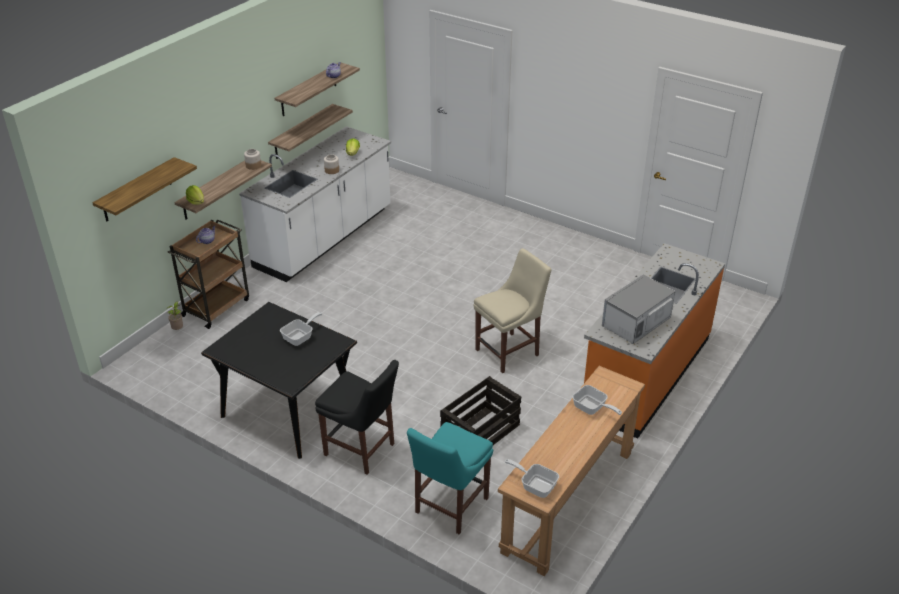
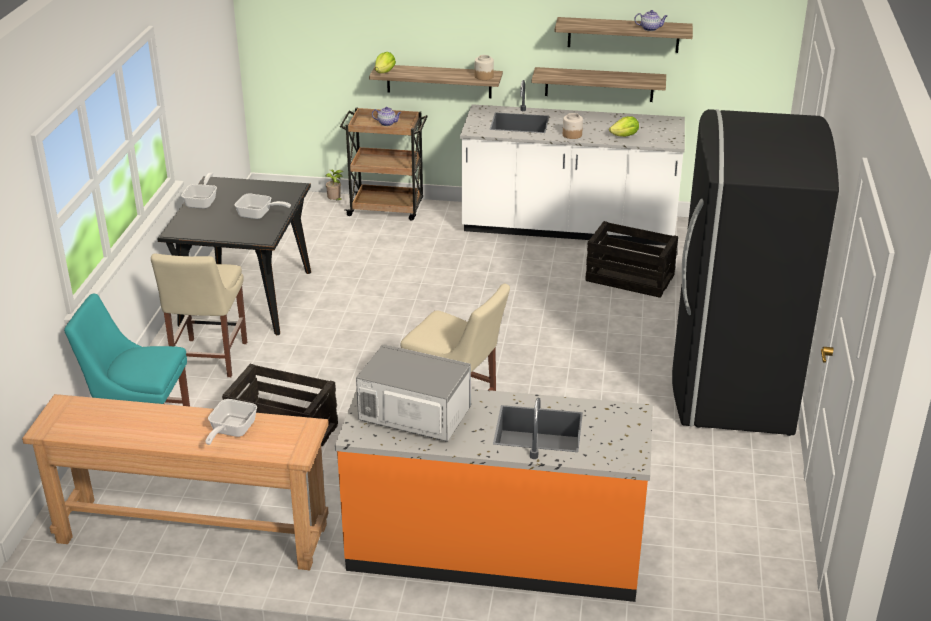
camera: 65 degrees right, 5 degrees down
(137, 190) = (328, 24): shelf -> none
(362, 451) = (208, 360): black chair -> beige chair
(407, 237) = (629, 278): none -> crate
(535, 485) = (67, 418): frying pan -> frying pan (202, 202)
(546, 243) = (731, 386): none -> black fridge

